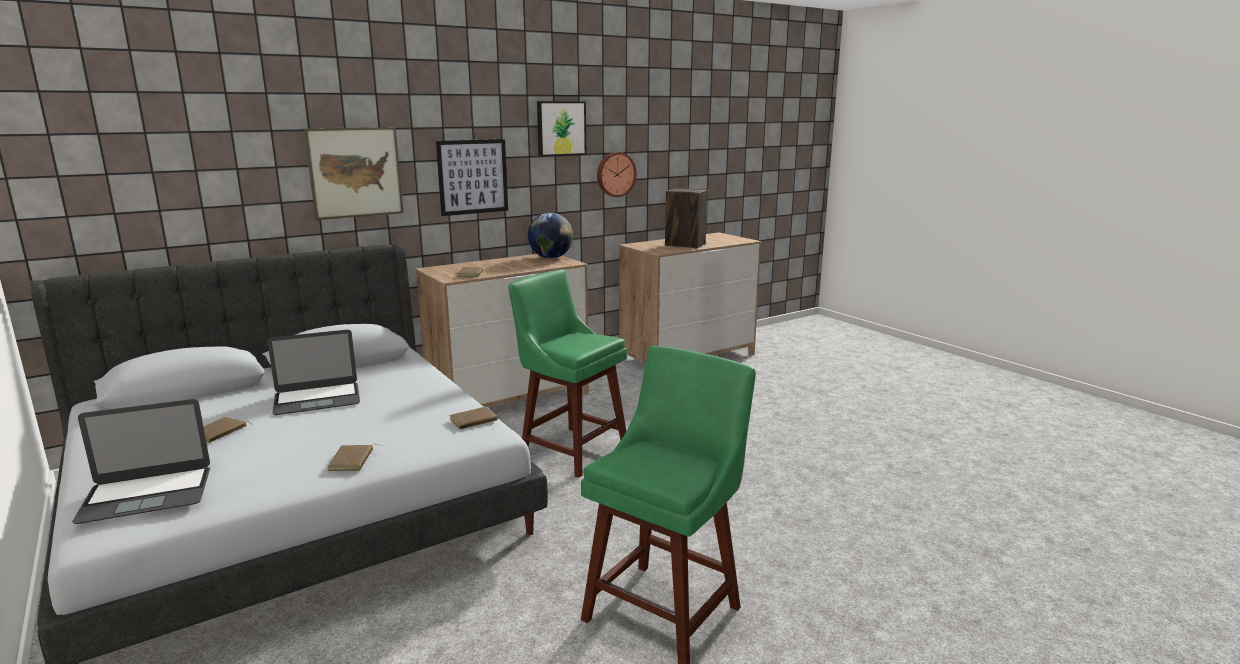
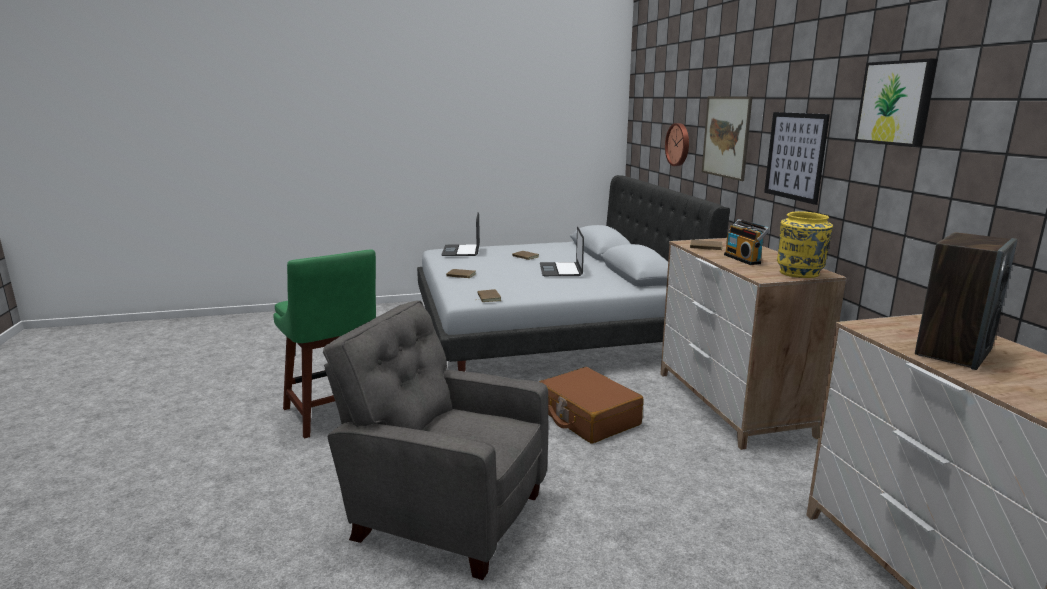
camera: 110 degrees right, 0 degrees up
(513, 266) = (744, 259): none -> radio
(550, 257) = (799, 273): globe -> yellow vase
(570, 449) = (587, 417): green chair -> brown suitcase
(615, 174) = (969, 190): wall clock -> wall clock (679, 144)
(772, 480) = (445, 514): none -> grey armchair

